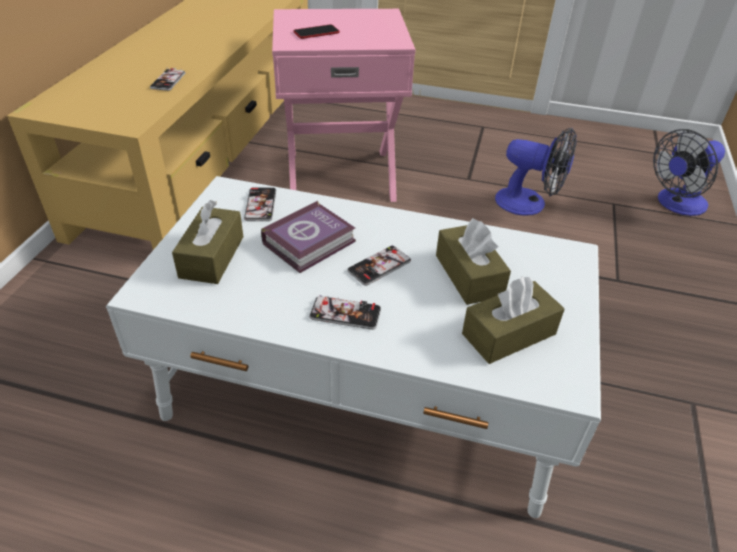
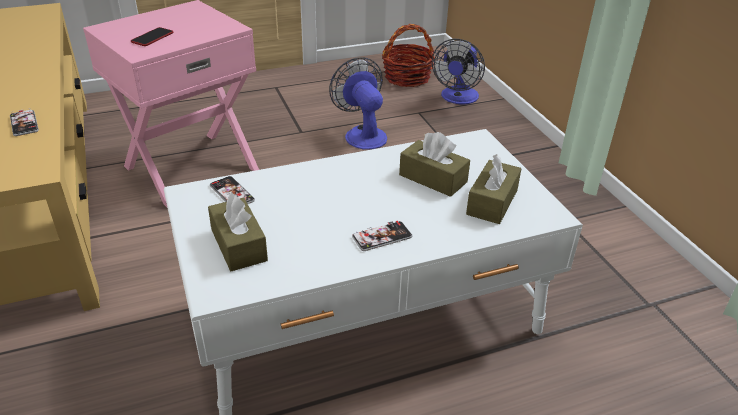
camera: 35 degrees left, 5 degrees down
(312, 242) = (304, 202): book -> none
(379, 266) = (370, 197): phone -> none
(529, 204) = (362, 134): fan -> fan turned 105 degrees counterclockwise
(634, 161) = (407, 77): none -> basket

